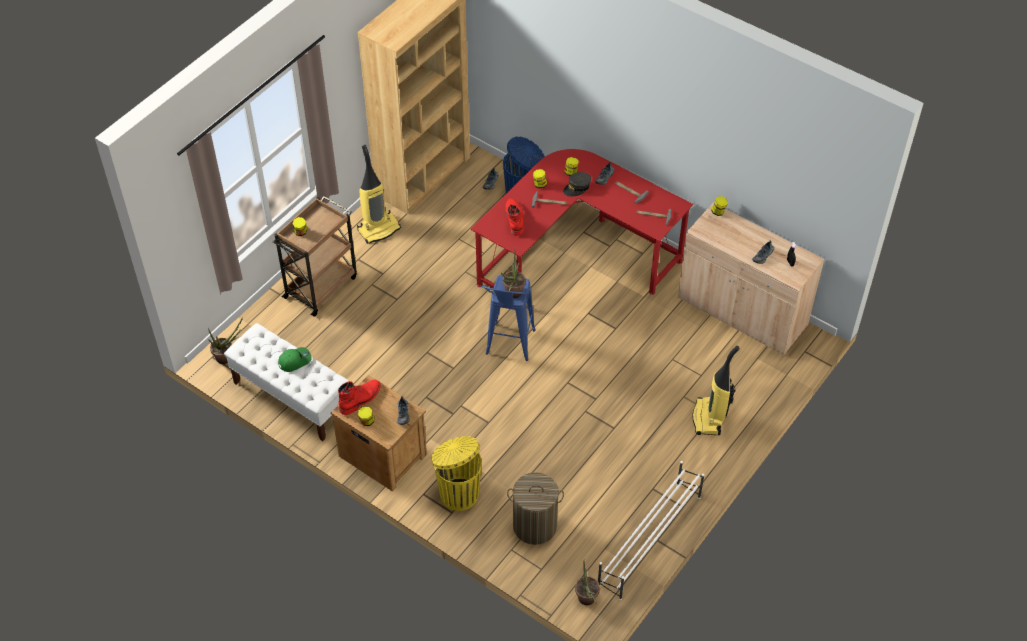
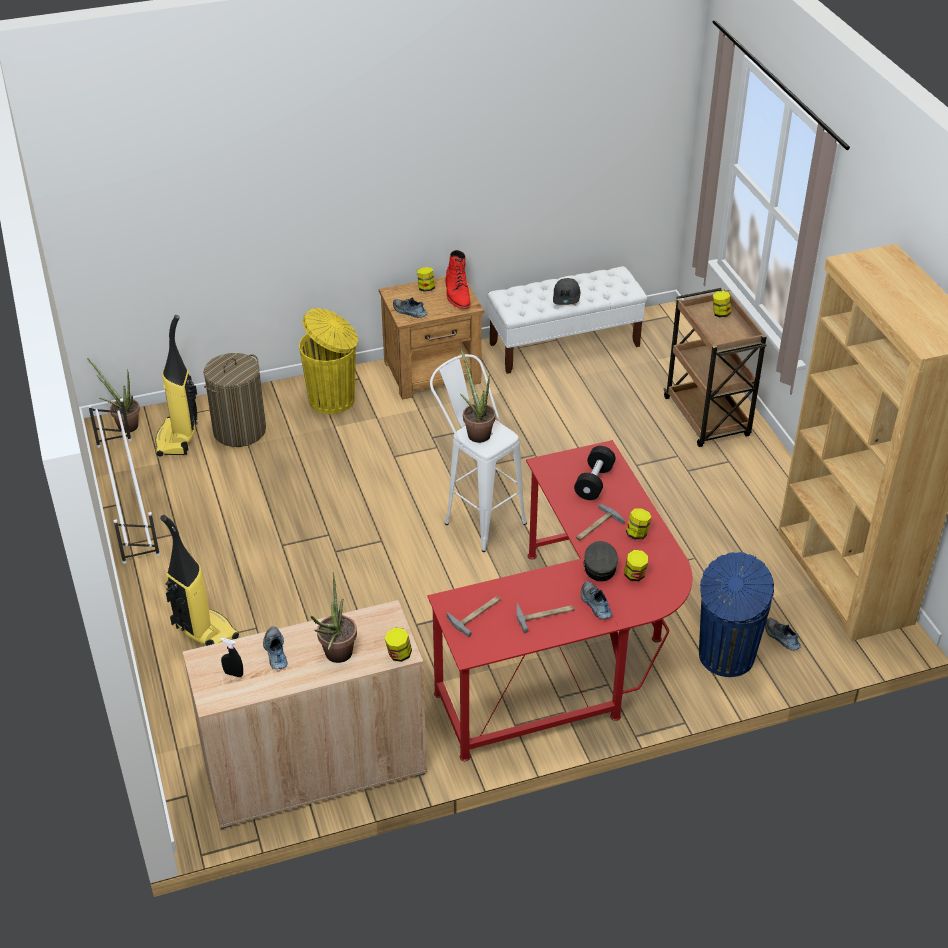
camera: 125 degrees right, 10 degrees down
(227, 357) = (659, 324): potted plant -> potted plant (336, 657)
(294, 360) = (566, 297): green cap -> grey cap
(379, 229) = (768, 497): vacuum cleaner -> vacuum cleaner (178, 439)
(508, 349) = (477, 517): blue stool -> white stool
(514, 219) = (594, 482): red boot -> black dumbbell

